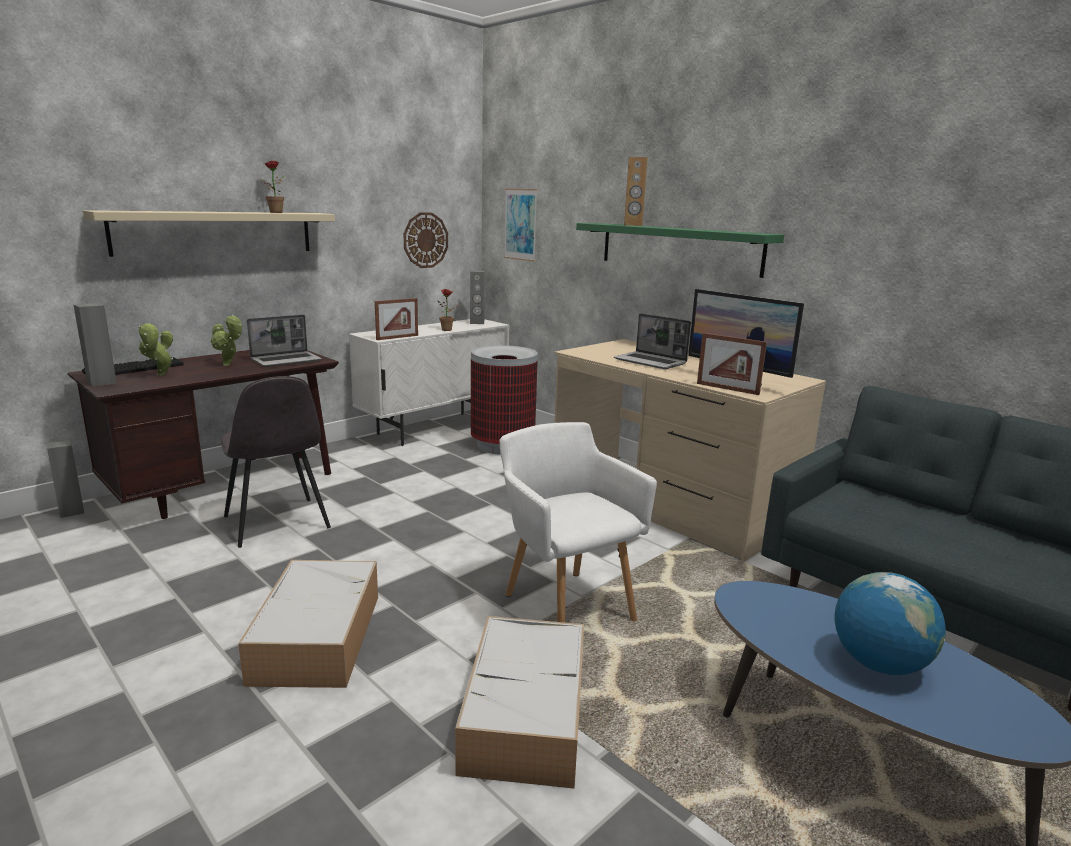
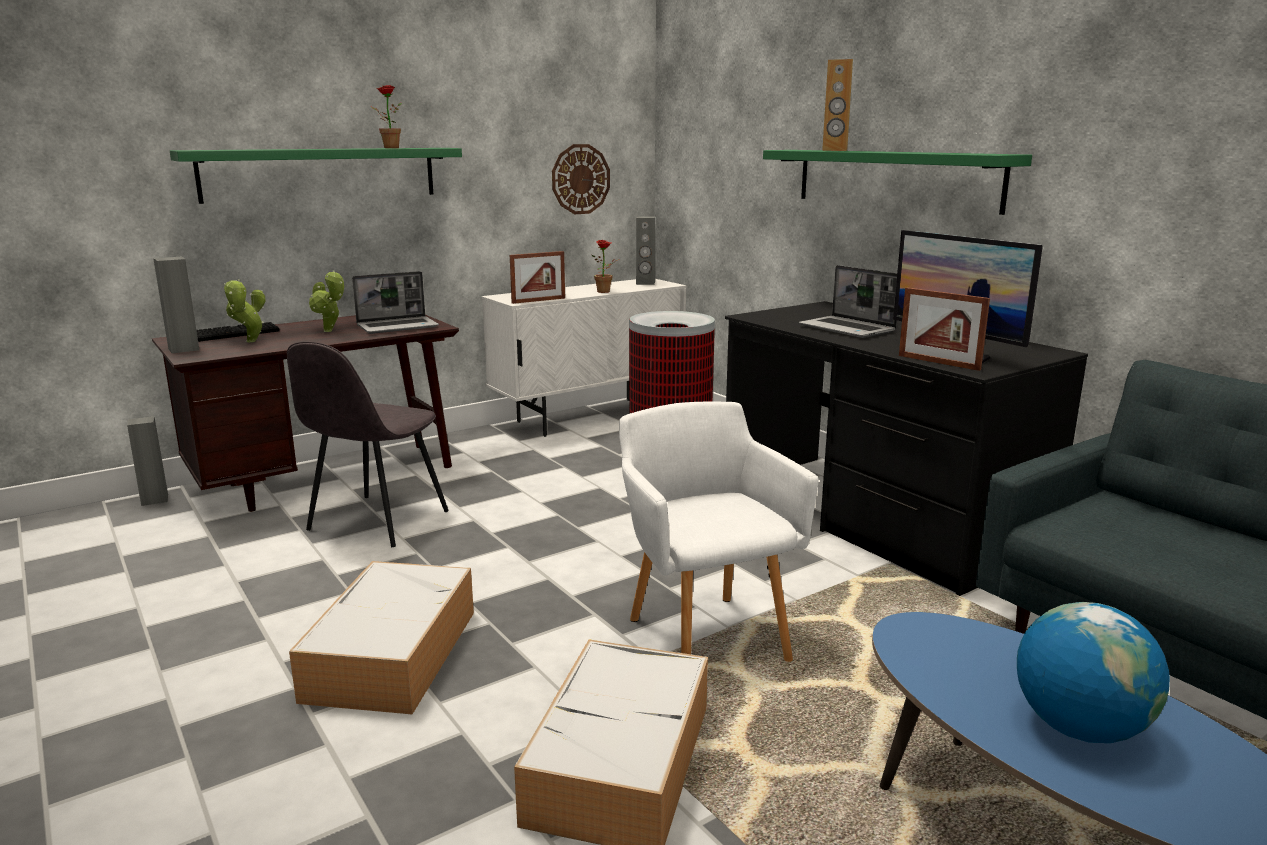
camera: 10 degrees right, 0 degrees up
(216, 232) = (321, 174): beige shelf -> green shelf
(277, 523) = (376, 522): grey chair -> grey chair turned 45 degrees clockwise
(520, 224) = (700, 156): picture -> none
(669, 502) = (874, 516): beige desk -> black desk

